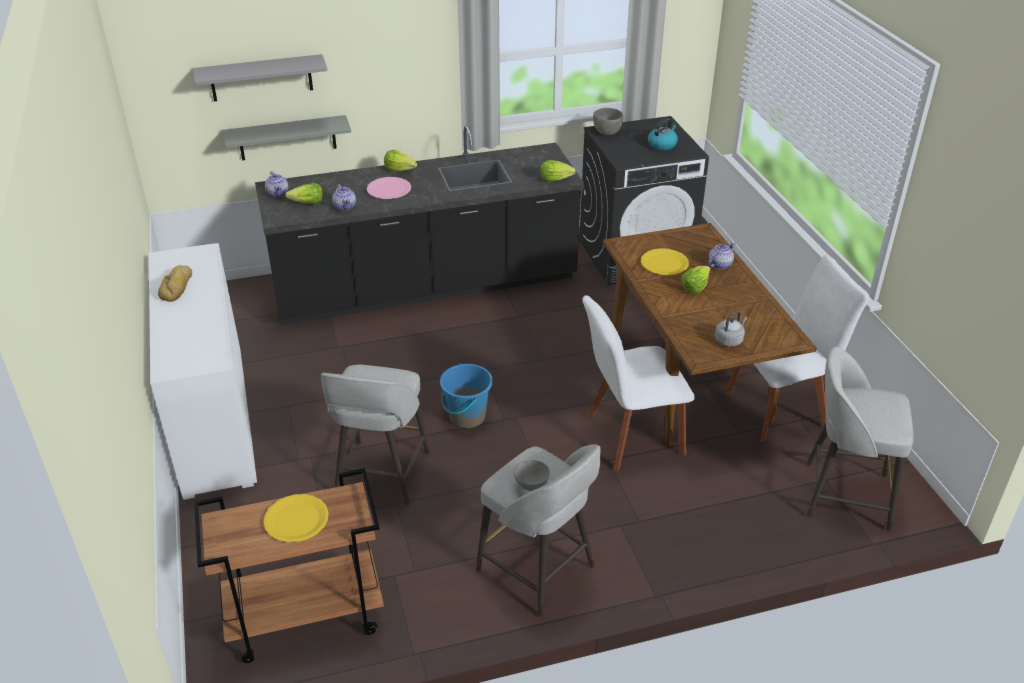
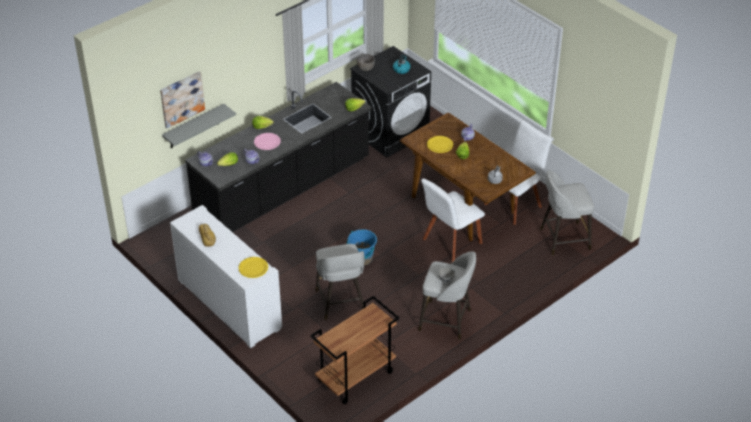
camera: 25 degrees left, 5 degrees up
(261, 78) = (181, 99): grey shelf -> picture
(296, 520) = (357, 328): yellow plate -> yellow plate (253, 268)

